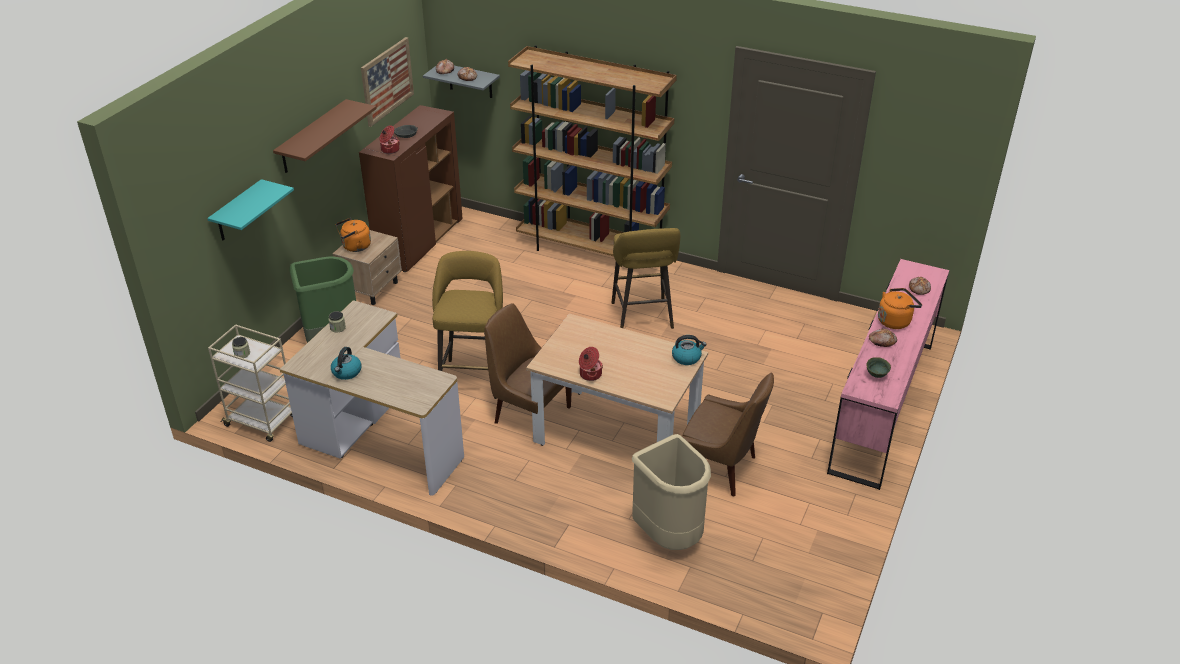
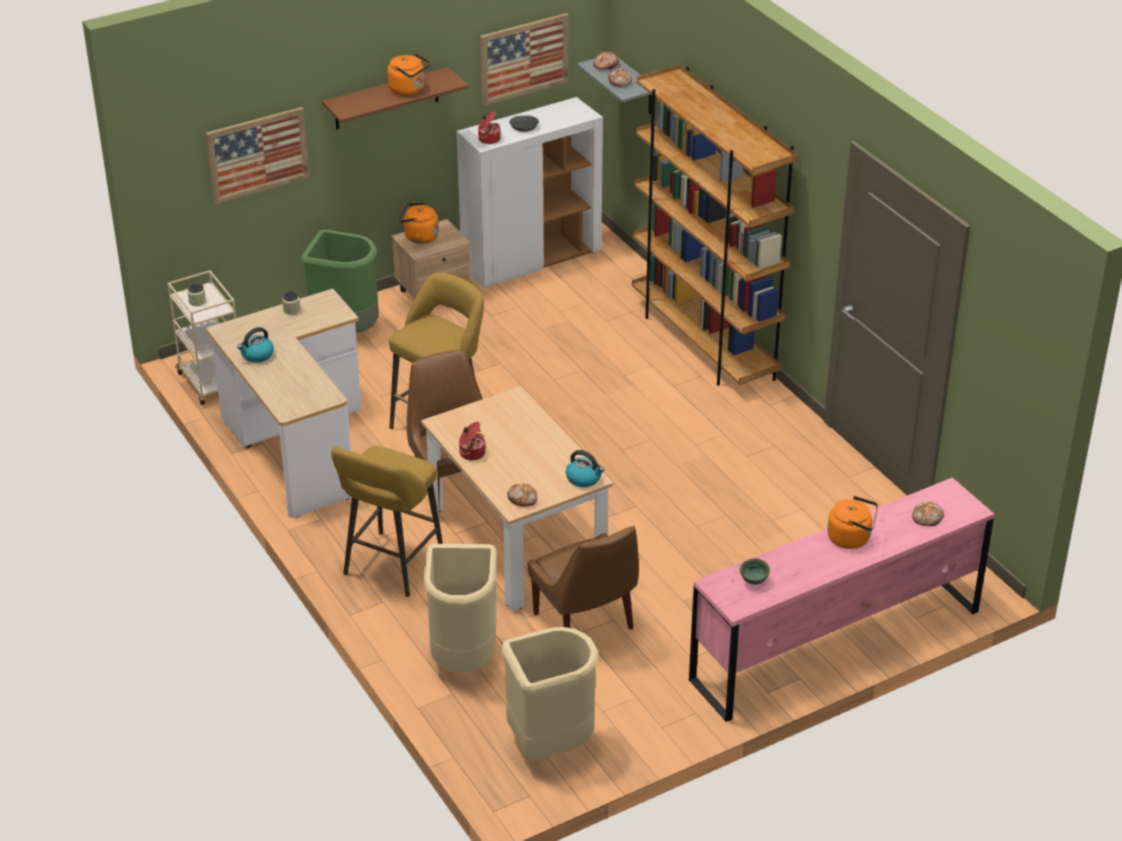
camera: 35 degrees right, 0 degrees up
(237, 212) = (257, 154): turquoise shelf -> picture
(335, 122) = (409, 89): none -> orange kettle
(419, 242) = (531, 260): brown cabinet -> white cabinet
(643, 318) = (679, 438): yellow stool -> yellow stool (390, 567)
(794, 567) = (550, 744): none -> beige trash can
(882, 341) = (807, 551): bread -> bread (522, 498)

